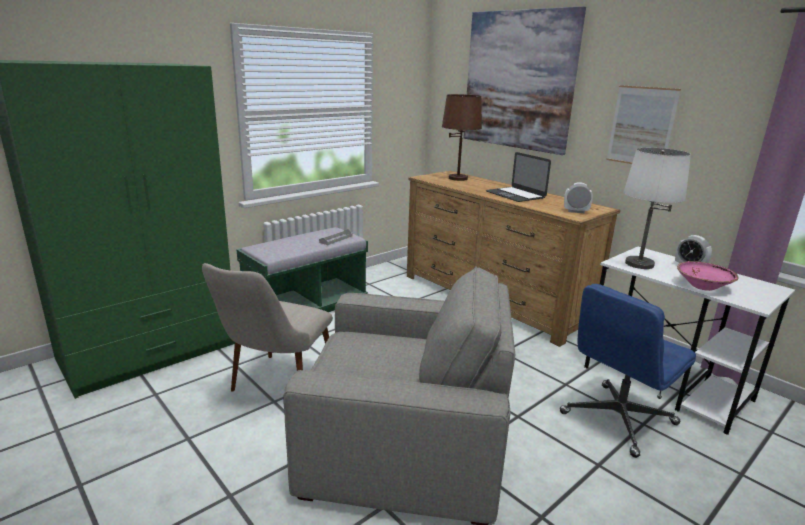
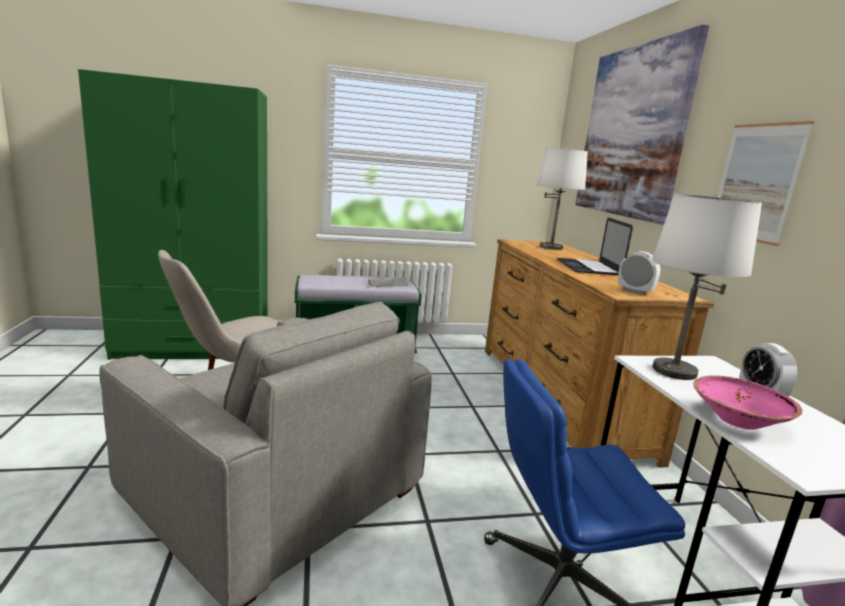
camera: 30 degrees right, 5 degrees down
(458, 178) = (551, 247): brown table lamp -> white table lamp

